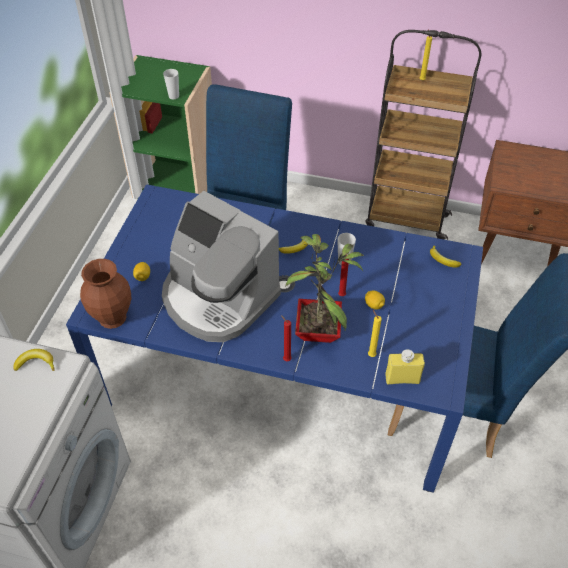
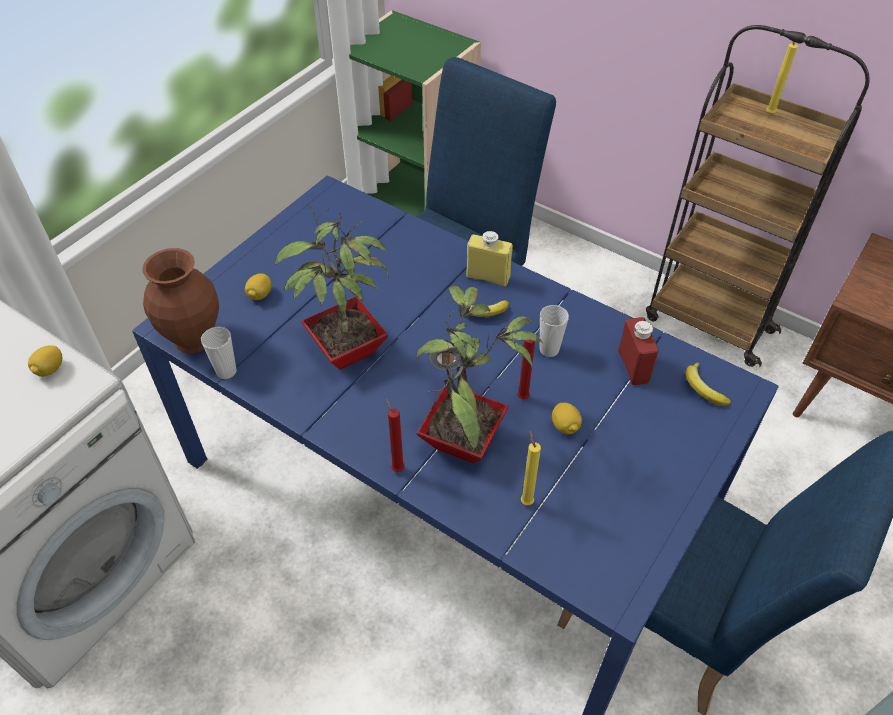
camera: 20 degrees right, 0 degrees up
(36, 363) = (50, 369): banana -> lemon
(174, 96) = (414, 70): cup -> cup (226, 371)
(218, 298) = (344, 352): coffee machine -> potted plant
(398, 258) = (633, 367): none -> red bottle
(402, 379) = (558, 554): yellow bottle -> yellow bottle (488, 277)

